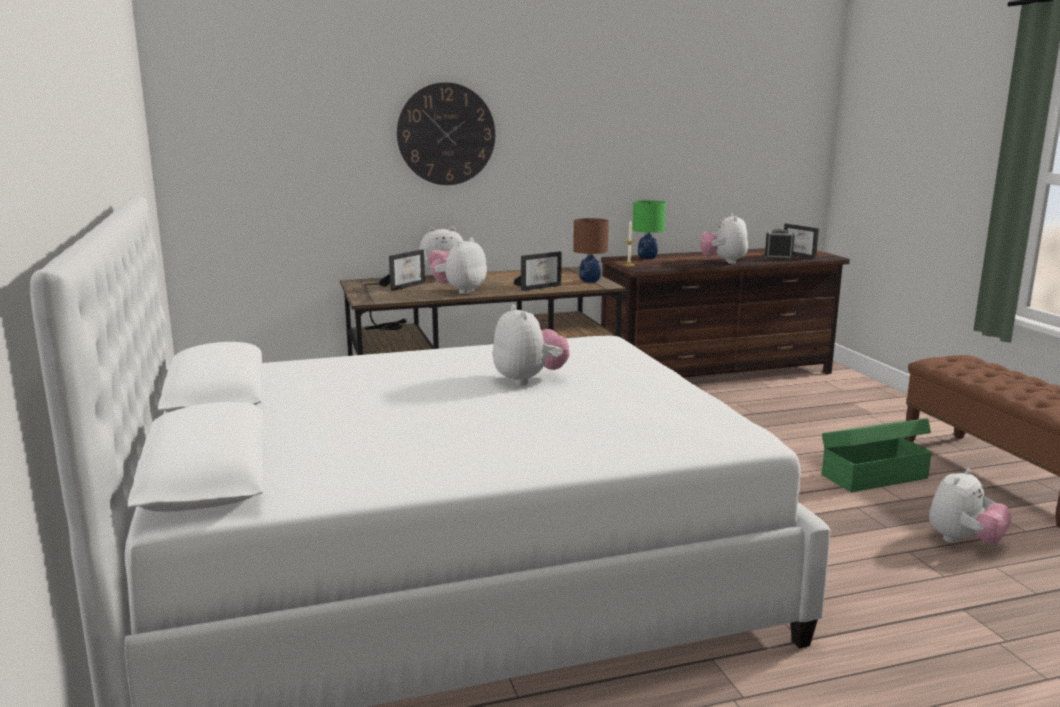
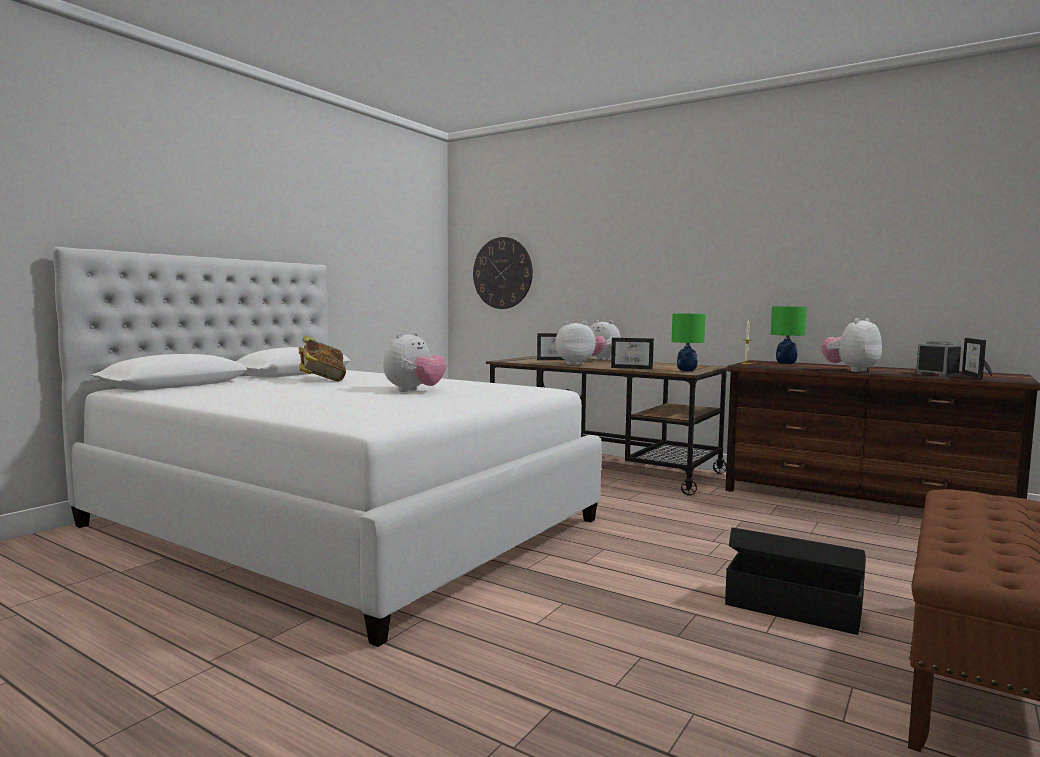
camera: 50 degrees right, 10 degrees down
(343, 395) = (321, 380): none -> book
(446, 134) = (617, 248): wall clock -> wall clock (502, 273)
(588, 281) = (685, 370): brown table lamp -> green table lamp
(872, 476) = (791, 607): green storage box -> black storage box
(963, 541) = (726, 683): plush toy -> none

